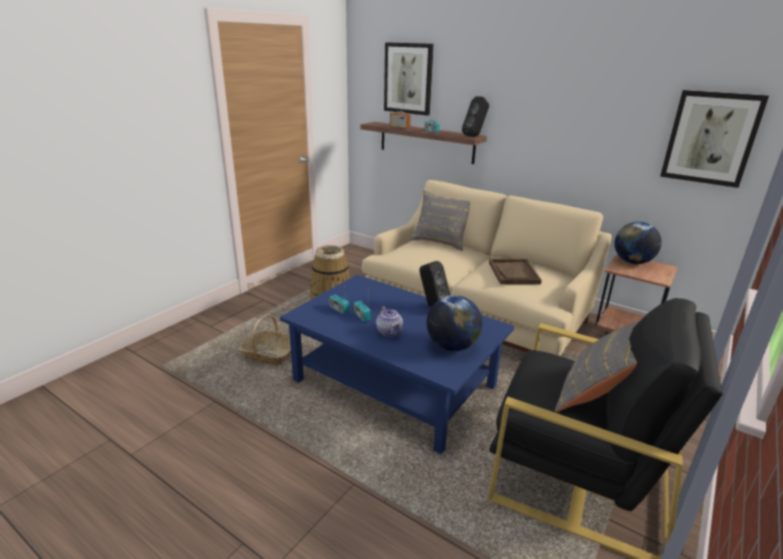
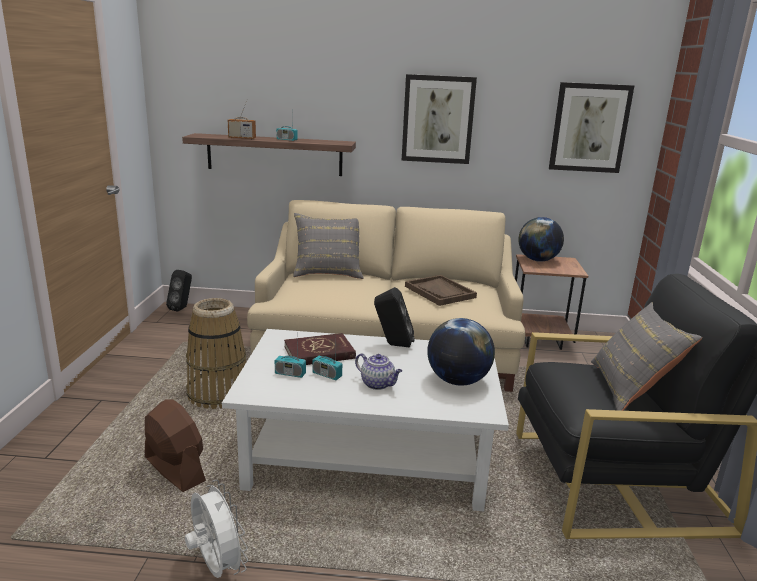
camera: 30 degrees left, 5 degrees down
(243, 421) = (216, 568): none -> white fan
(268, 355) = (174, 469): basket -> brown fan
(373, 299) = (319, 353): none -> red book
(395, 383) = (368, 452): blue coffee table -> white coffee table
(408, 78) = (242, 76): picture -> picture (438, 119)
(475, 136) = (344, 142): black speaker -> black speaker (182, 308)

